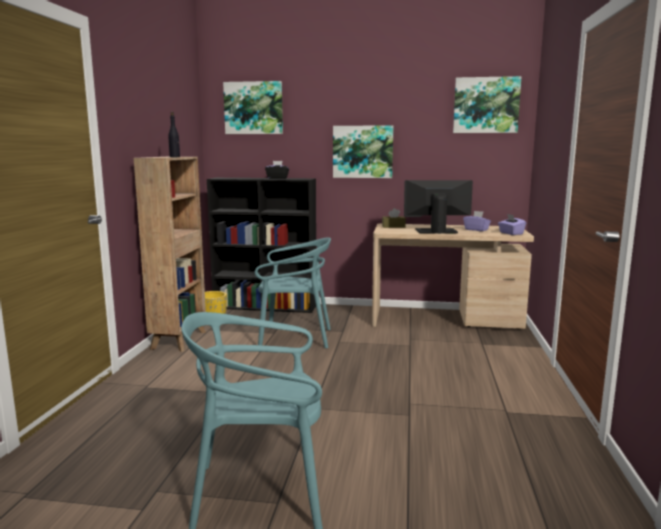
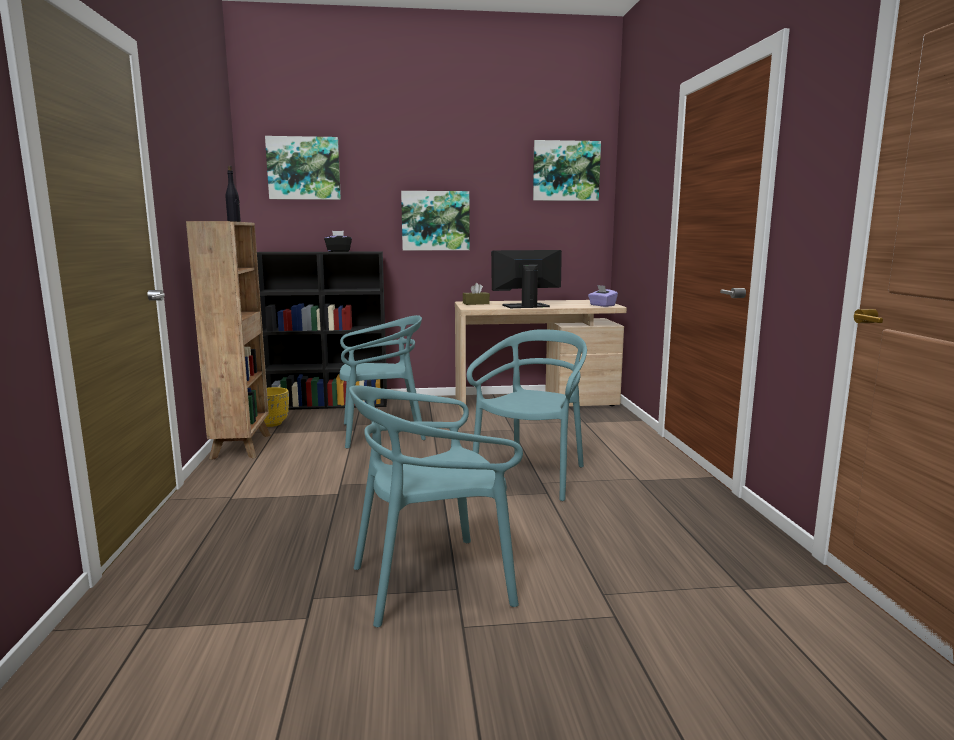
camera: 15 degrees left, 0 degrees up
(404, 395) = (532, 476): none -> turquoise chair
(476, 230) = (565, 303): purple tissue box -> none

